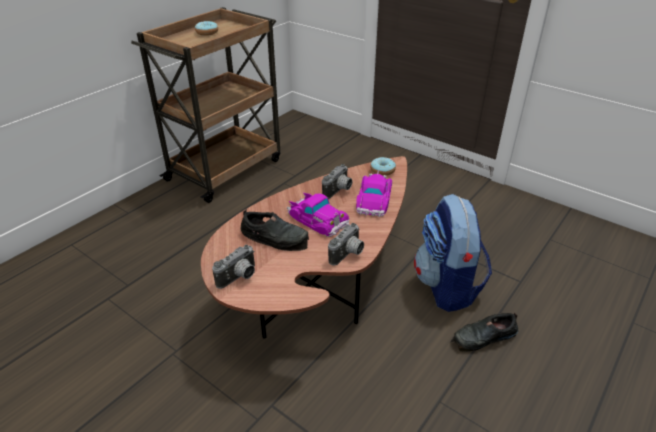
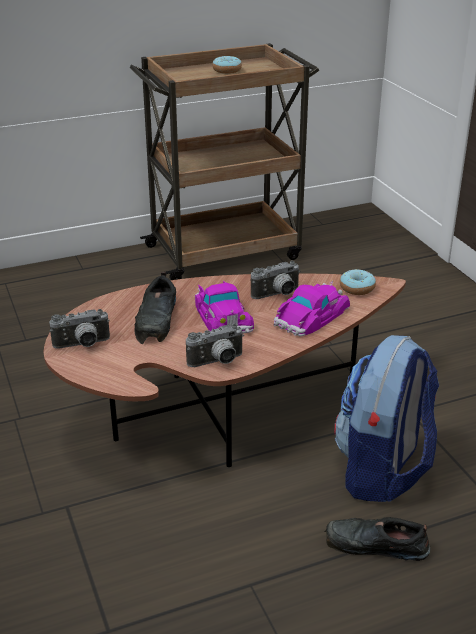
camera: 30 degrees right, 5 degrees down
(275, 237) = (157, 319): black shoe -> black shoe turned 45 degrees clockwise

